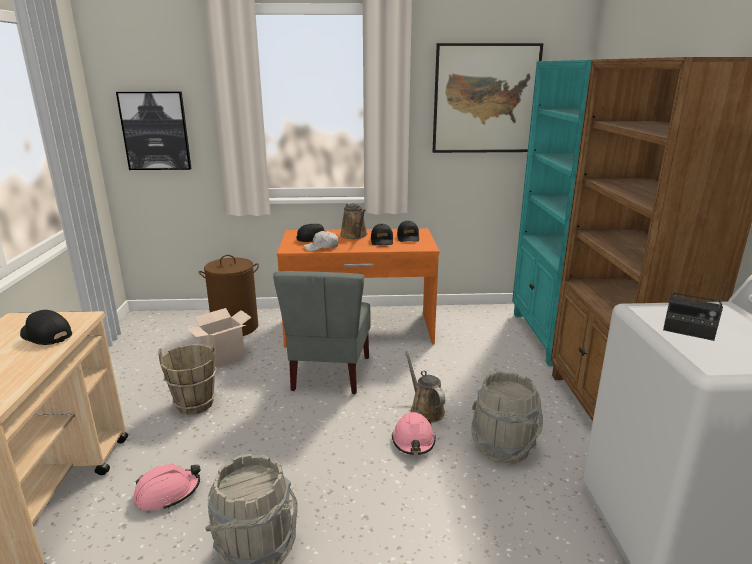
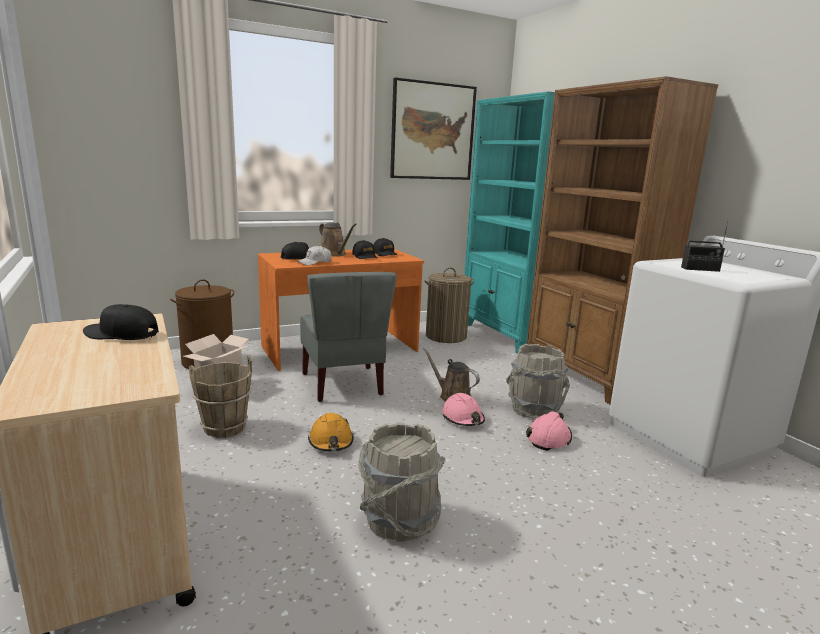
camera: 25 degrees left, 5 degrees down
(155, 131) = (102, 144): picture -> none
(167, 493) = (266, 502): pink hard hat -> pink hard hat (549, 438)
(267, 440) = (331, 442): none -> orange hard hat
(481, 328) = (446, 336): none -> laundry basket

